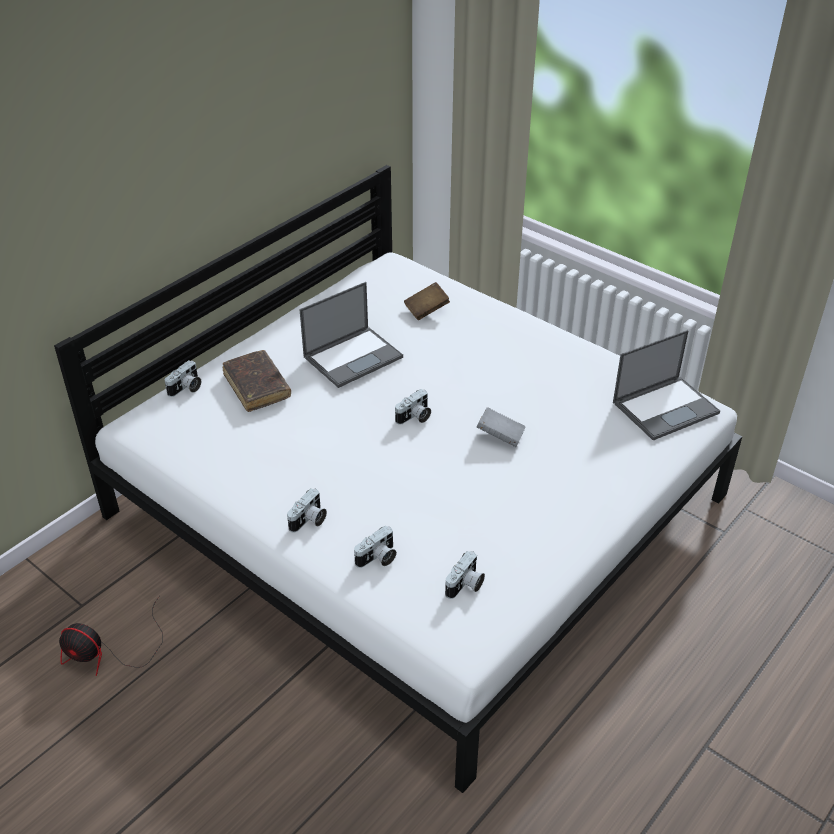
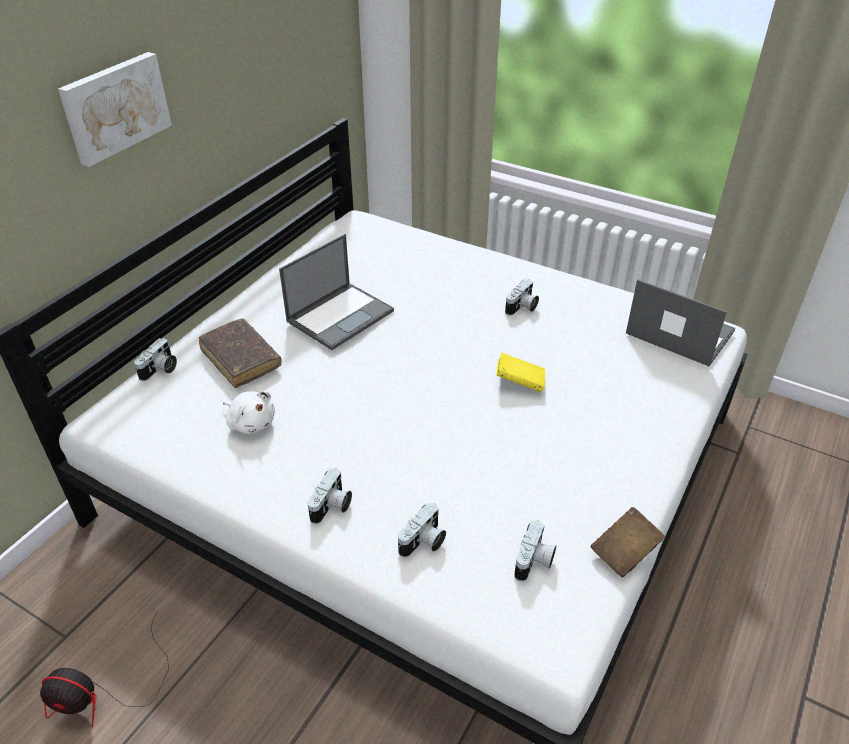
camera: 10 degrees left, 0 degrees up
(172, 163) = (115, 107): none -> picture
(255, 443) = (251, 422): none -> white plush toy
(415, 417) = (423, 372): camera -> camera (522, 308)
(426, 310) = (405, 261): brown book -> brown book (624, 552)
(500, 436) = (519, 382): grey book -> yellow book
(666, 407) = (678, 332): laptop -> laptop turned 105 degrees counterclockwise

